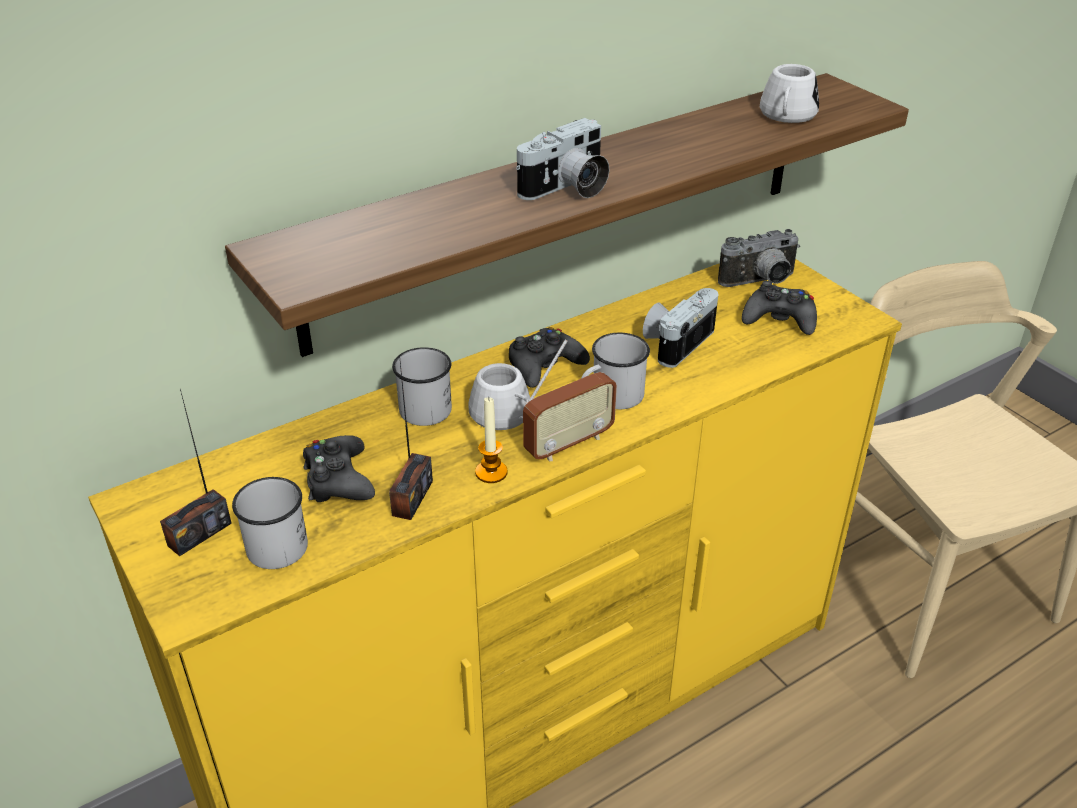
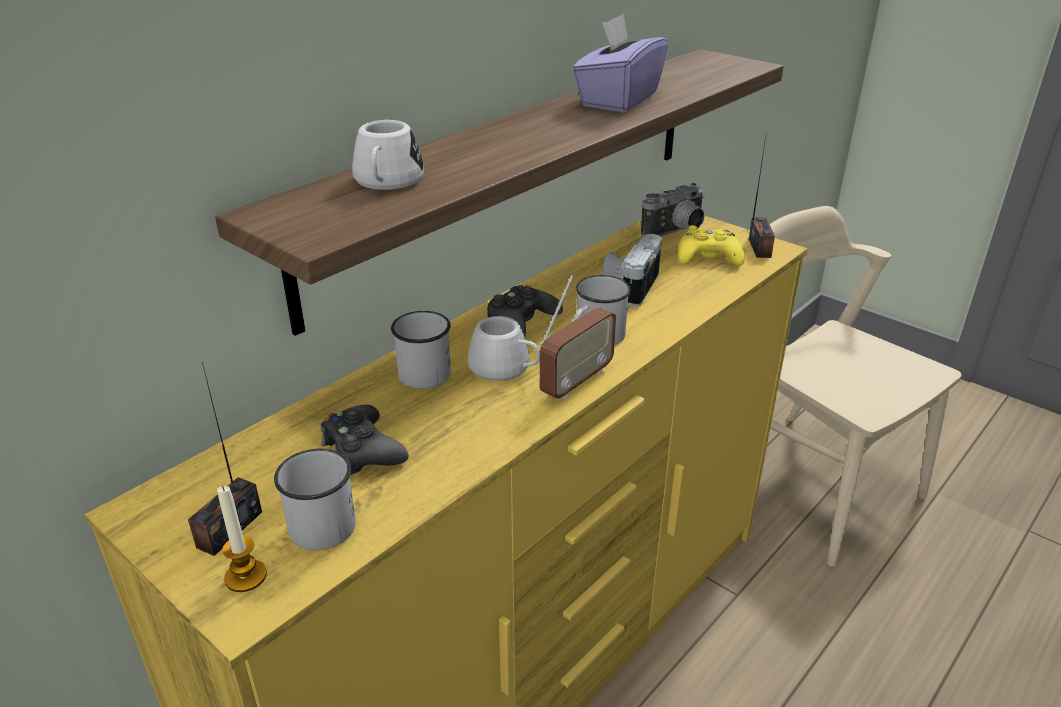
camera: 15 degrees left, 5 degrees down
(412, 498) = (446, 454): radio -> radio (759, 248)
(491, 472) = (514, 418): candle -> candle (246, 576)
(567, 189) = (537, 140): camera -> none
(684, 142) = (618, 99): none -> purple tissue box
(779, 319) = (708, 257): black game controller -> yellow game controller
(786, 117) = (691, 77): white mug -> white mug (387, 183)

